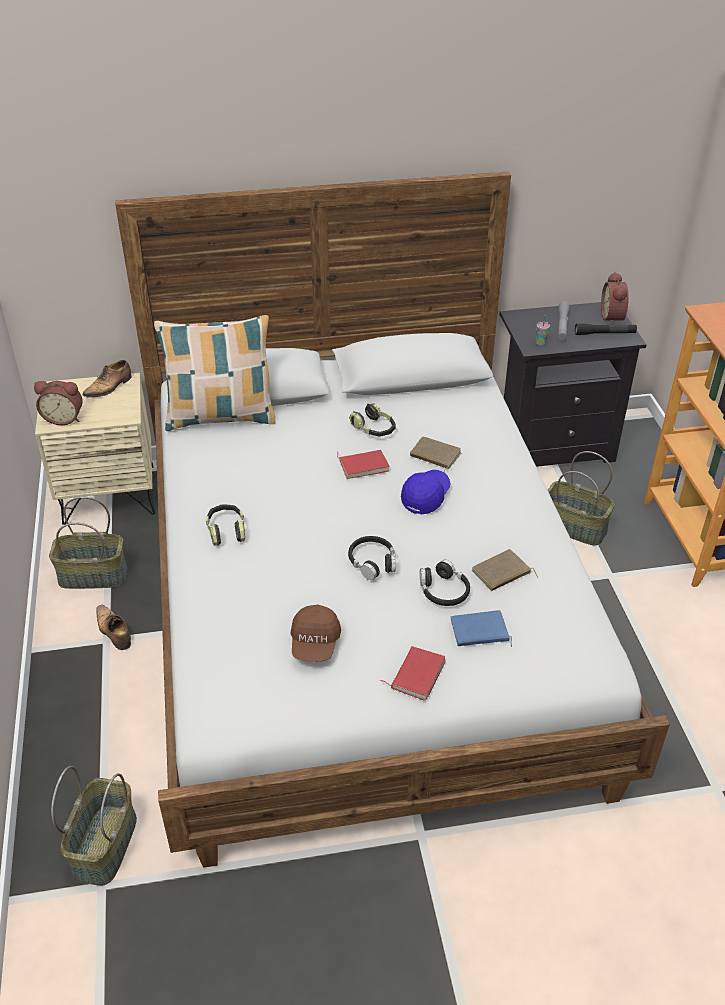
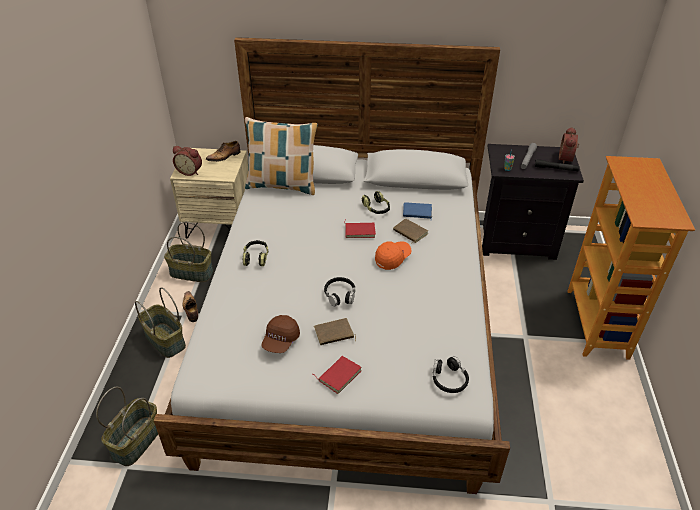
camera: 15 degrees right, 0 degrees up
(425, 496) = (392, 258): blue cap -> orange cap
(443, 591) = (379, 323): black headphones -> black headphones (449, 379)
(479, 632) = (392, 356): blue book -> blue book (417, 213)
(501, 573) = (423, 319): brown book -> brown book (334, 334)
(573, 527) = (510, 299): basket -> basket (164, 340)

